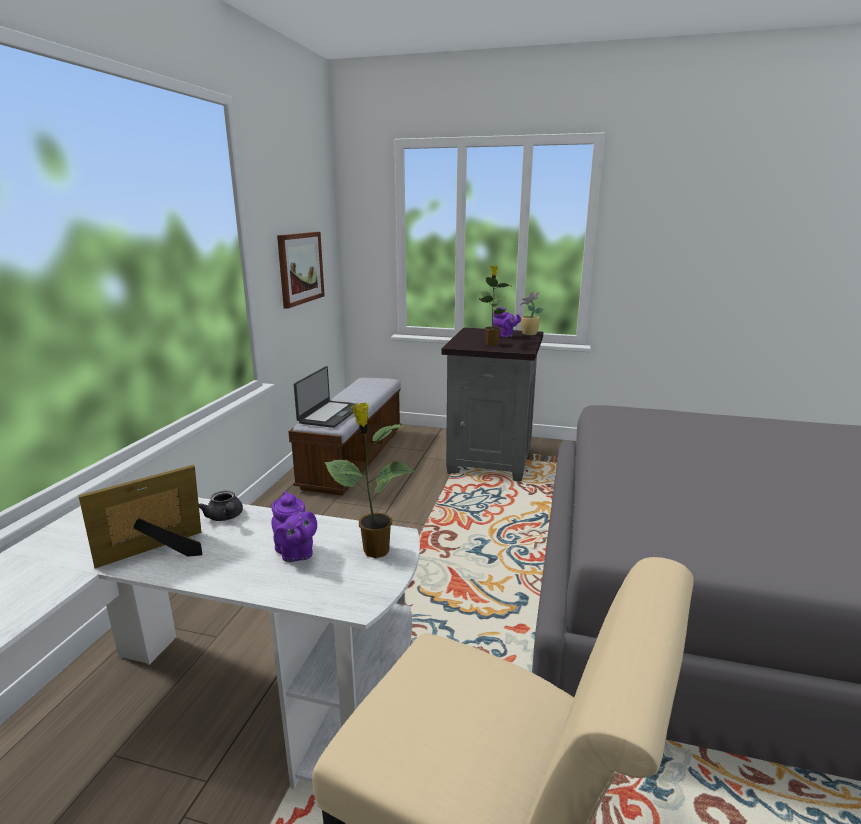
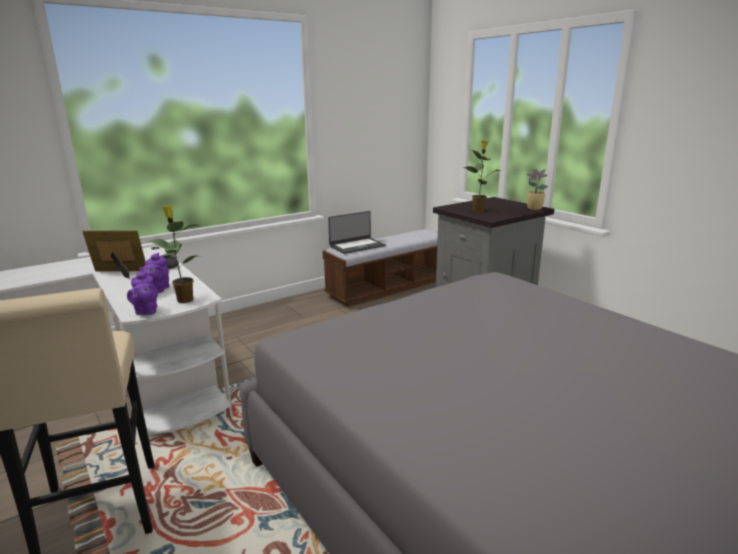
camera: 40 degrees right, 0 degrees up
(300, 268) = (373, 136): picture -> none
(504, 336) = (506, 207): purple teapot -> purple teapot (146, 311)

